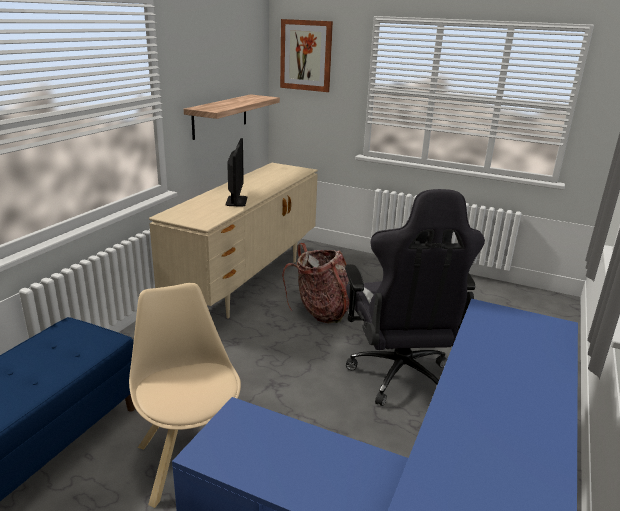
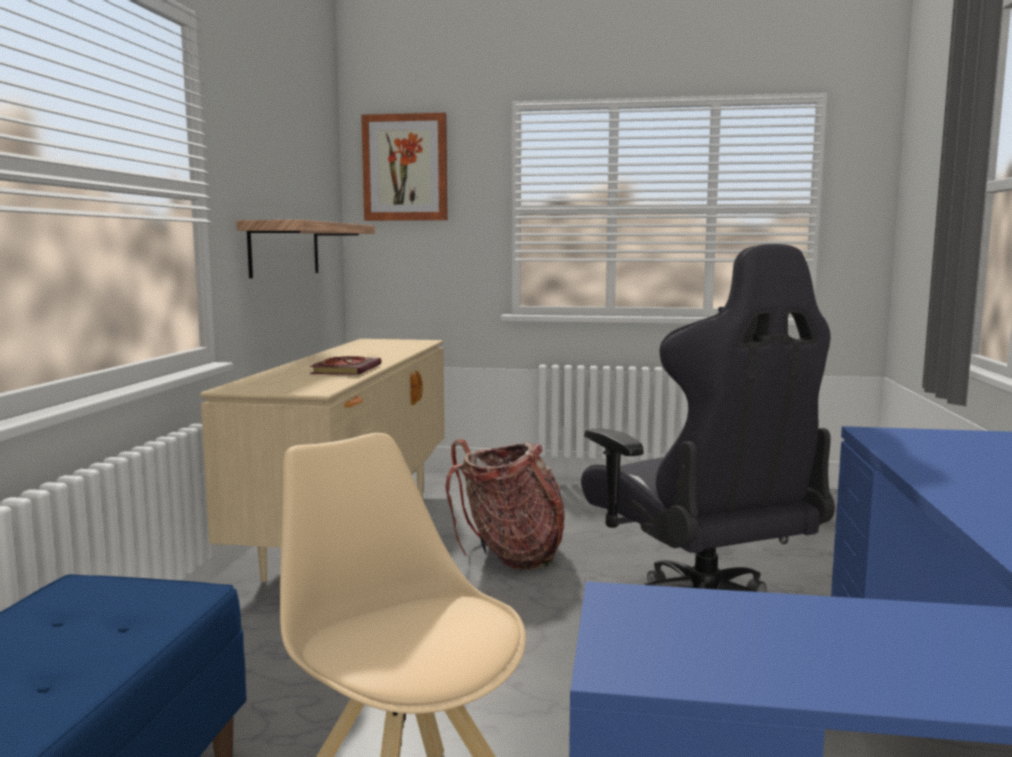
camera: 15 degrees left, 15 degrees down
(236, 201) = (345, 369): monitor -> book

